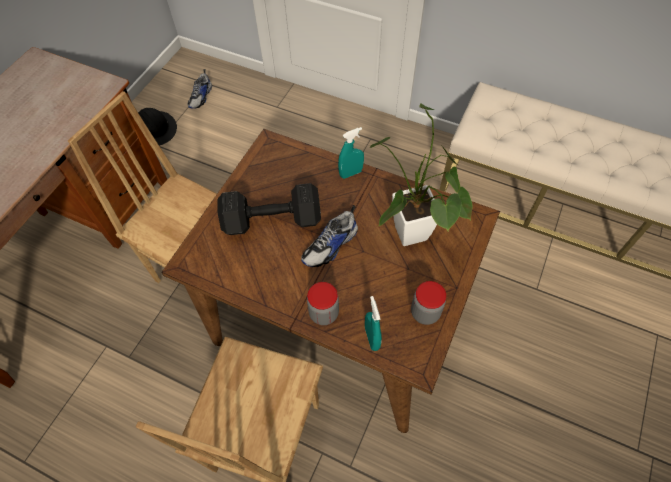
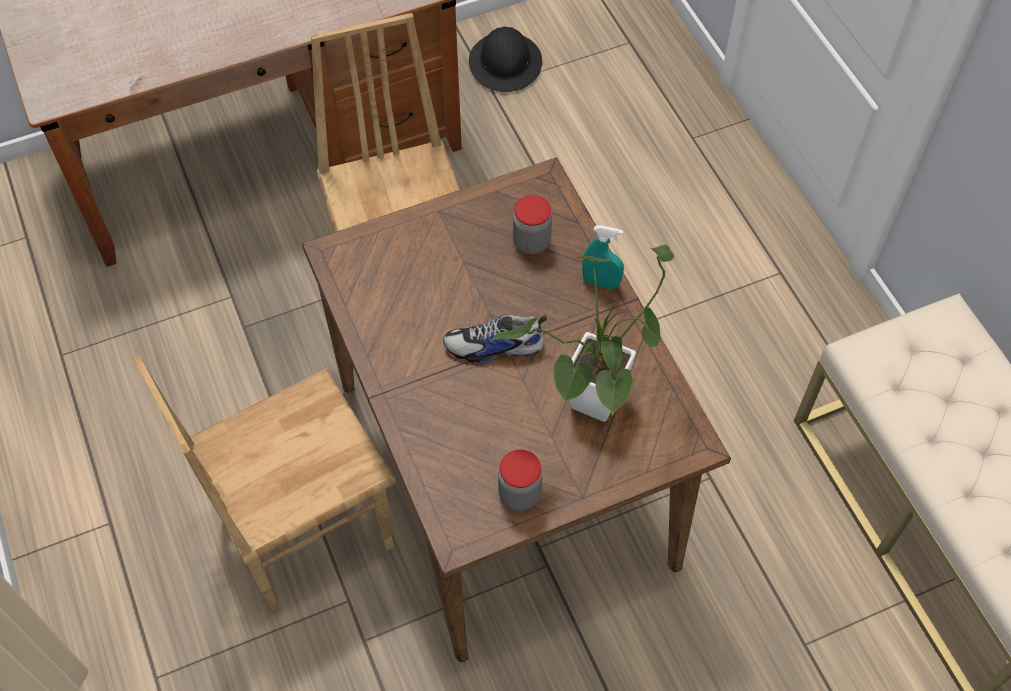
camera: 40 degrees right, 0 degrees up
(201, 97) = (604, 56): shoe -> none
(270, 220) = (459, 270): black dumbbell -> none
(324, 313) = (416, 410): jar -> jar (531, 242)
(372, 338) = (438, 473): turquoise spray bottle -> none

